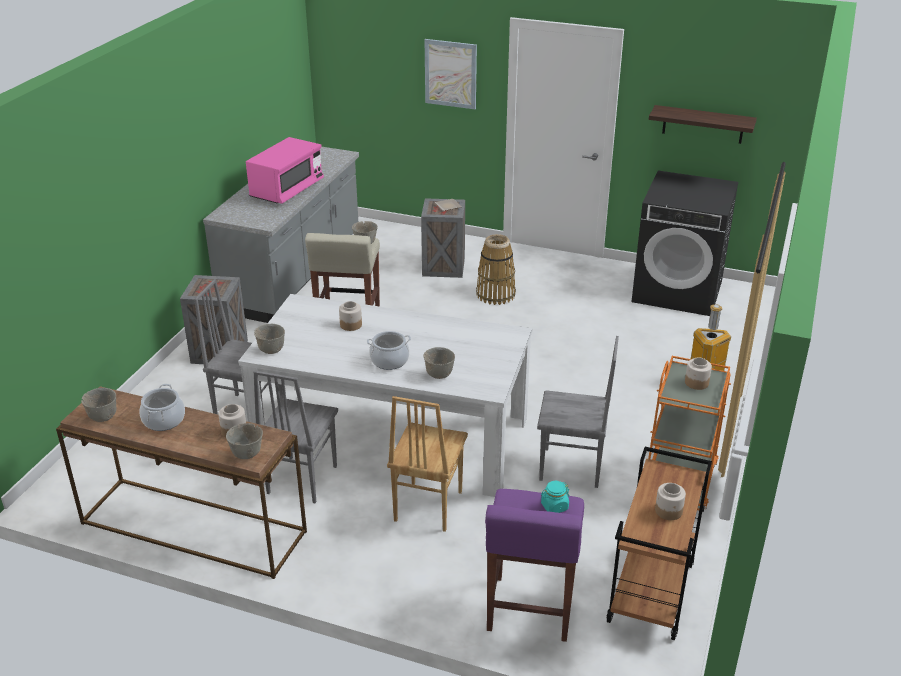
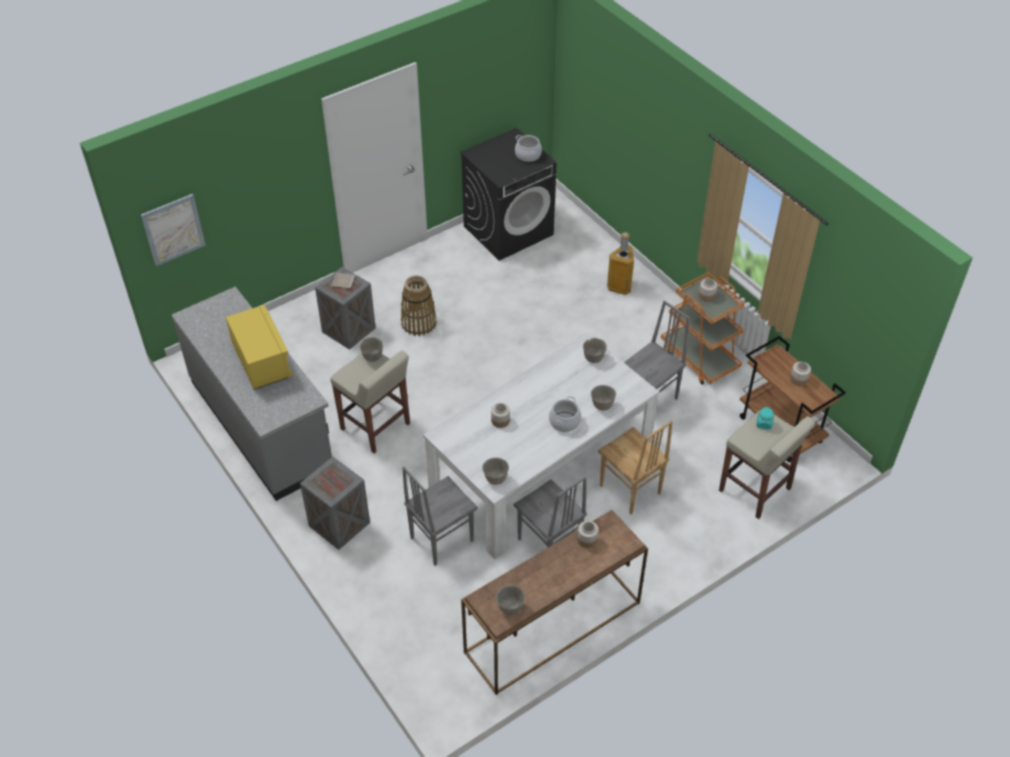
camera: 55 degrees left, 15 degrees up
(163, 420) = (543, 574): cooking pot -> cooking pot (528, 155)
(247, 453) = (619, 542): grey bowl -> grey bowl (593, 358)
(287, 190) = (262, 361): pink microwave -> yellow microwave
(450, 74) = (276, 171): picture -> picture (173, 229)
(530, 609) = (755, 490): purple stool -> beige stool
(703, 124) = (484, 101): shelf -> none

